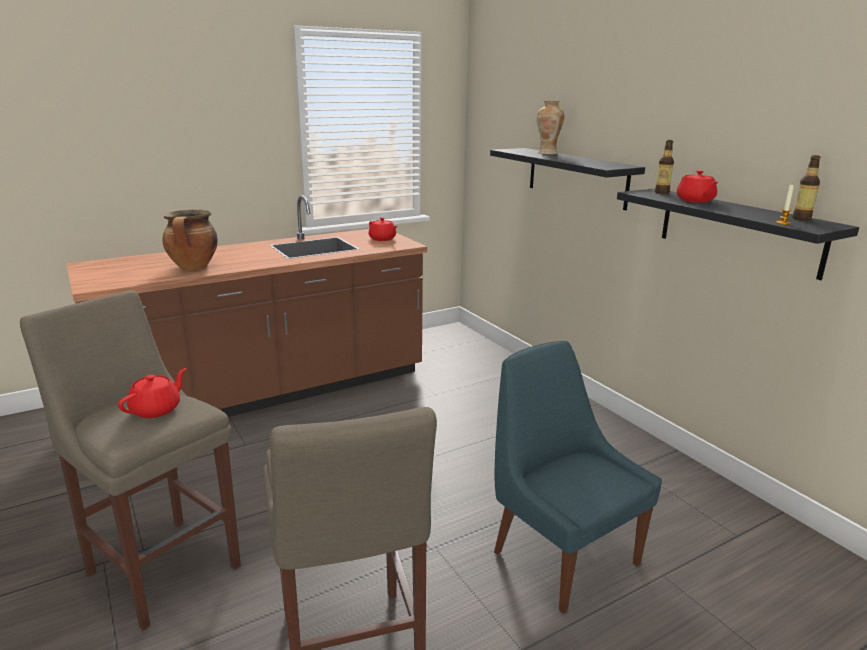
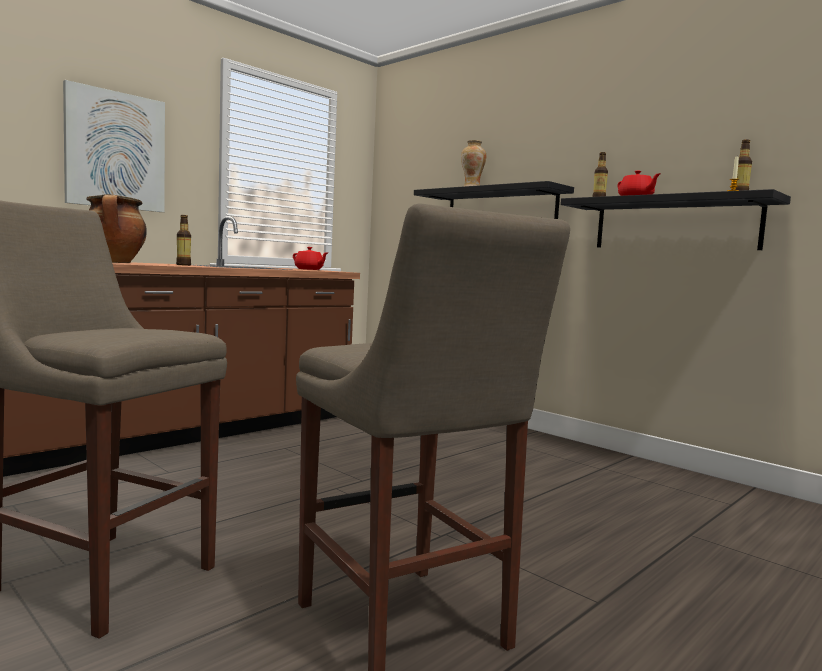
camera: 15 degrees left, 15 degrees down
(157, 409) = (135, 329): red teapot -> none
(200, 141) = (115, 150): none -> picture
(256, 257) = (183, 265): none -> bottle
(561, 555) = (582, 529): blue chair -> none

